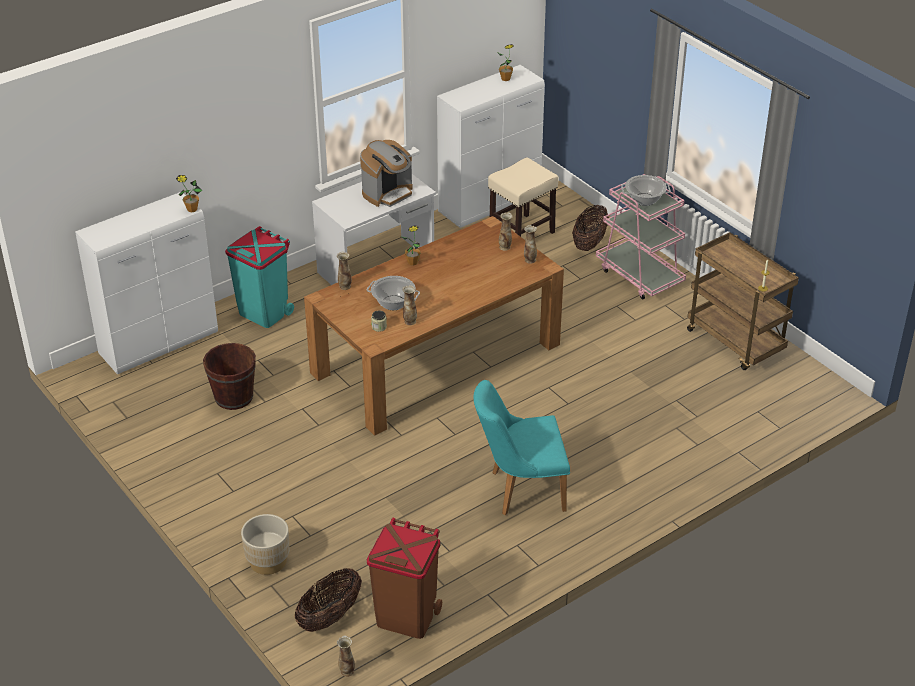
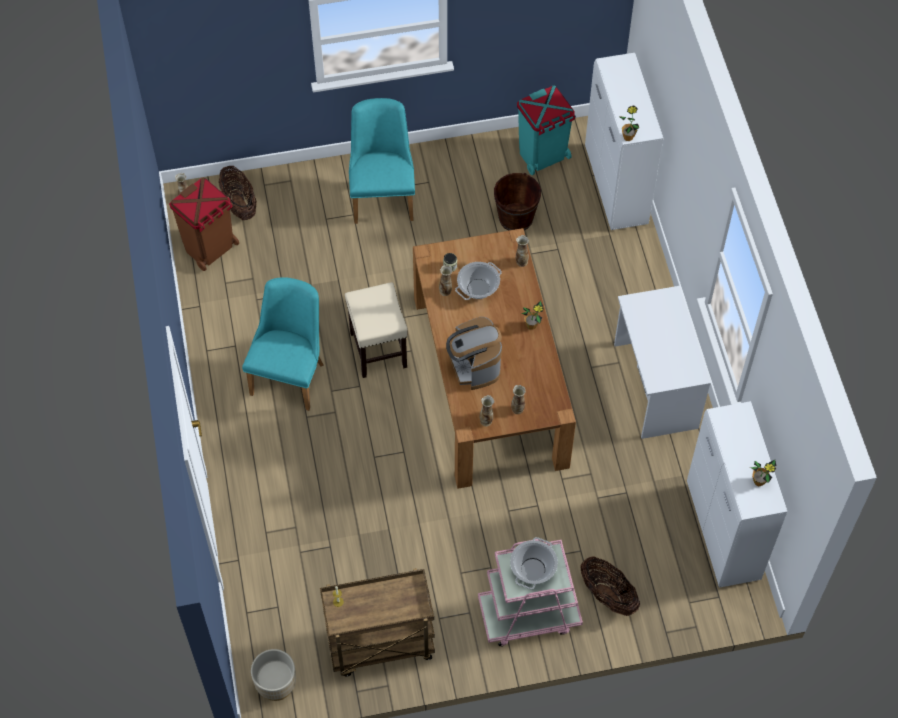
camera: 115 degrees right, 20 degrees up
(253, 502) = (382, 195): none -> turquoise chair
(264, 312) = (625, 274): turquoise trash can -> turquoise trash can (543, 156)
(268, 561) = (315, 186): beige planter -> beige planter (276, 684)
(388, 193) = (663, 352): coffee machine -> coffee machine (474, 366)
(521, 233) = (655, 538): beige stool -> beige stool (378, 349)

